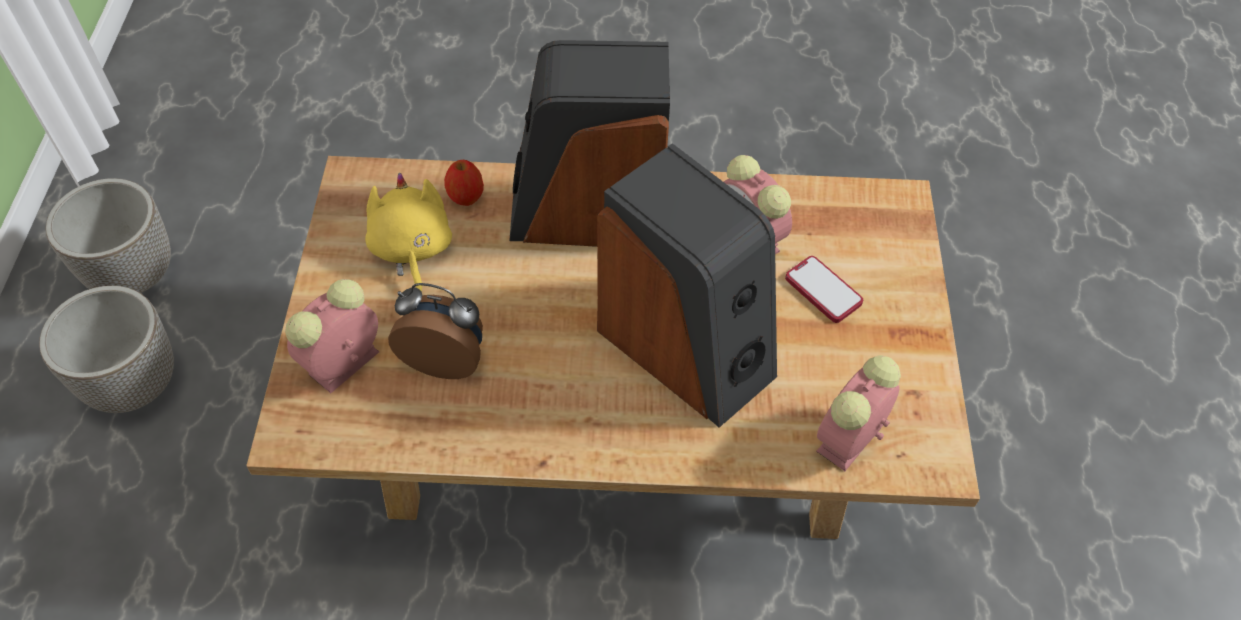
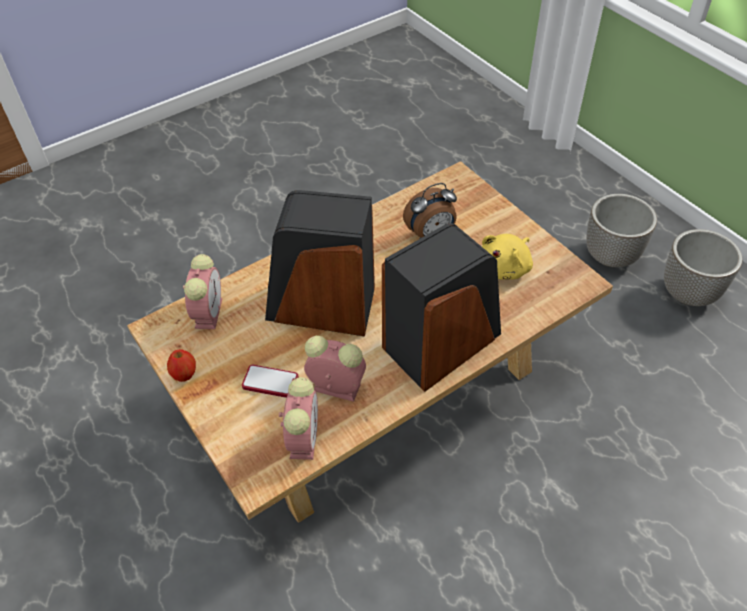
camera: 145 degrees right, 5 degrees down
(342, 365) = (470, 207): alarm clock -> alarm clock (303, 437)
(411, 250) = (505, 267): yellow plush toy -> yellow plush toy turned 90 degrees clockwise
(466, 197) = (515, 310): apple -> apple (185, 375)

